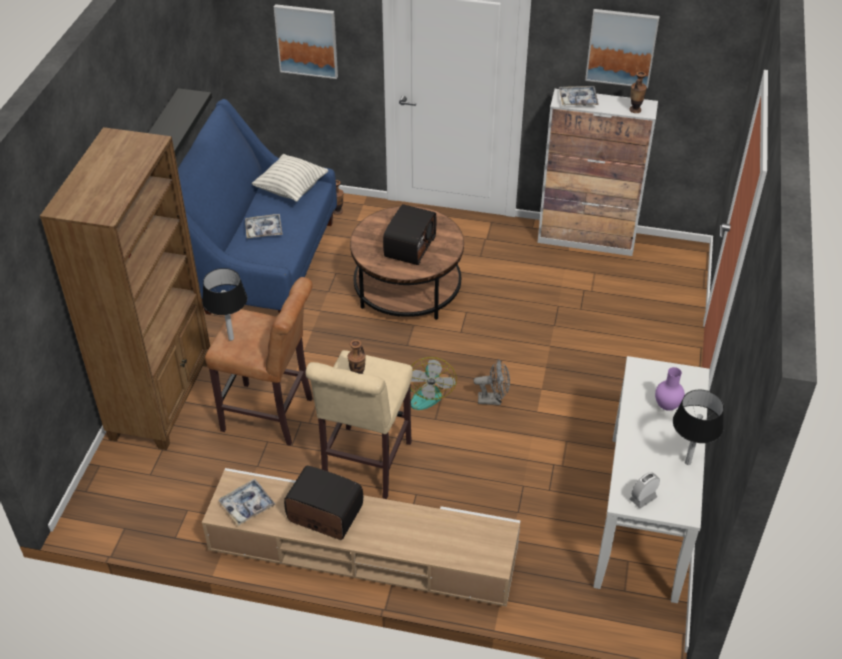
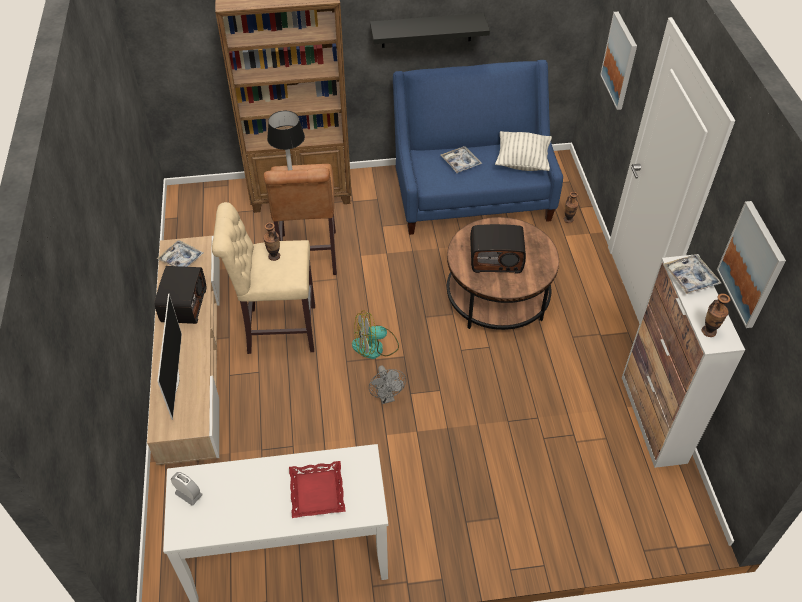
camera: 70 degrees right, 5 degrees up
(433, 541) = (174, 380): none -> television
(666, 406) = (316, 492): purple vase -> red tray
(688, 462) = (245, 525): black table lamp -> none

